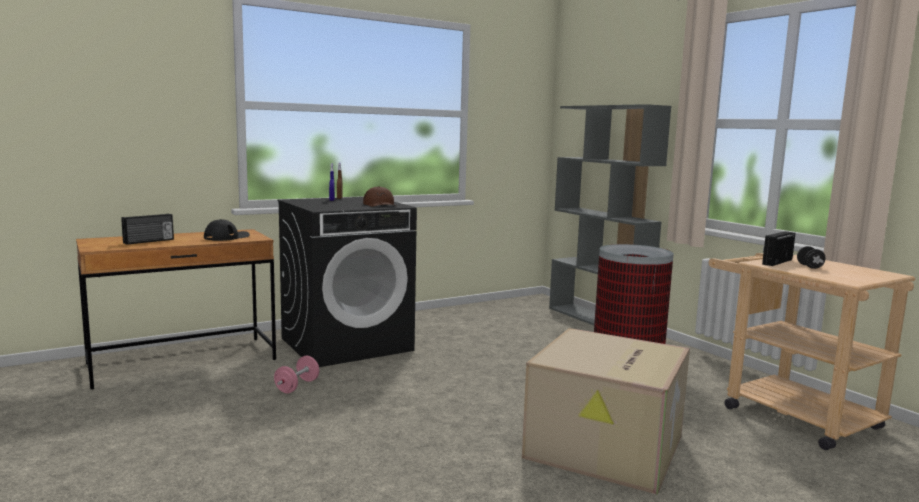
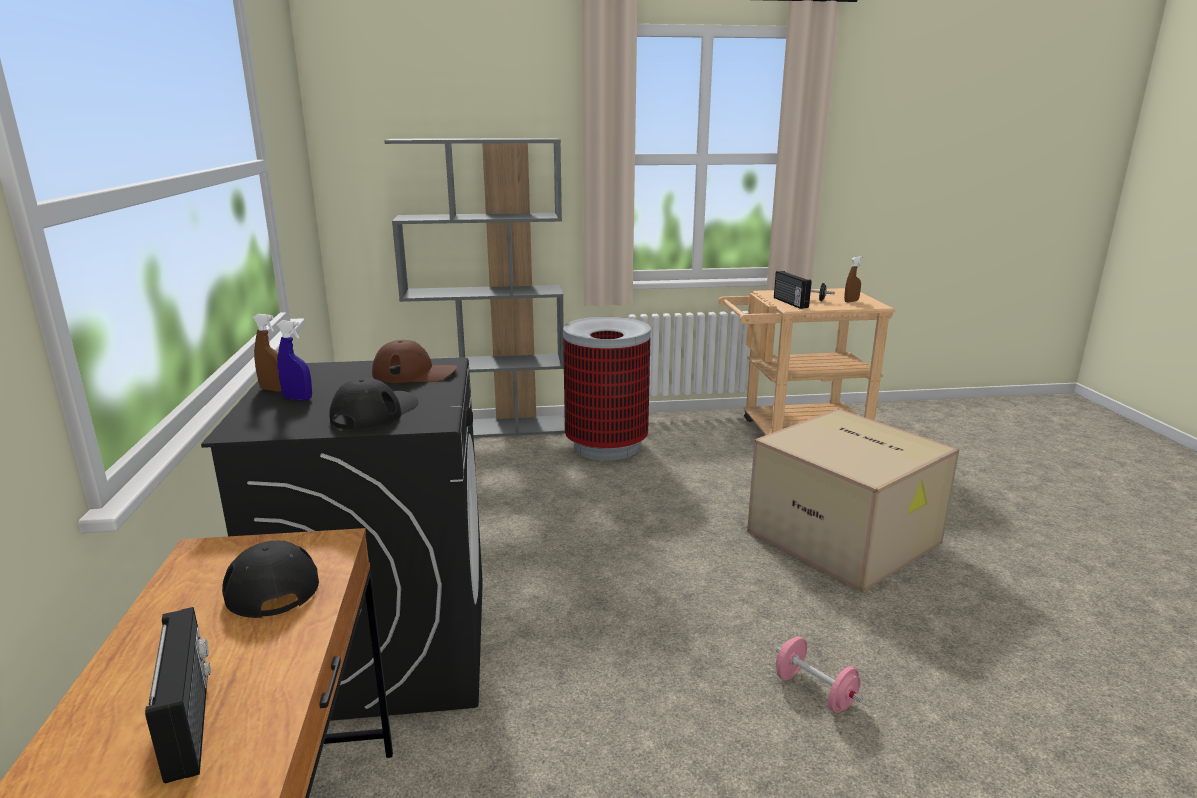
camera: 65 degrees left, 10 degrees up
(297, 386) = (552, 743): pink dumbbell -> pink dumbbell (815, 691)
(324, 205) = (375, 412): none -> black cap
(842, 275) = (851, 301): none -> brown spray bottle

